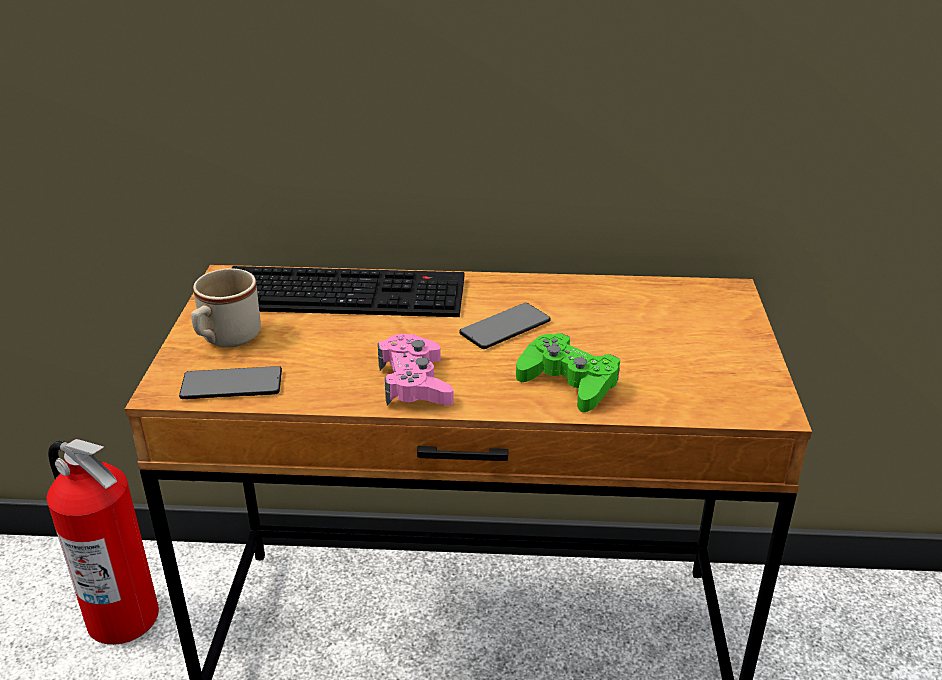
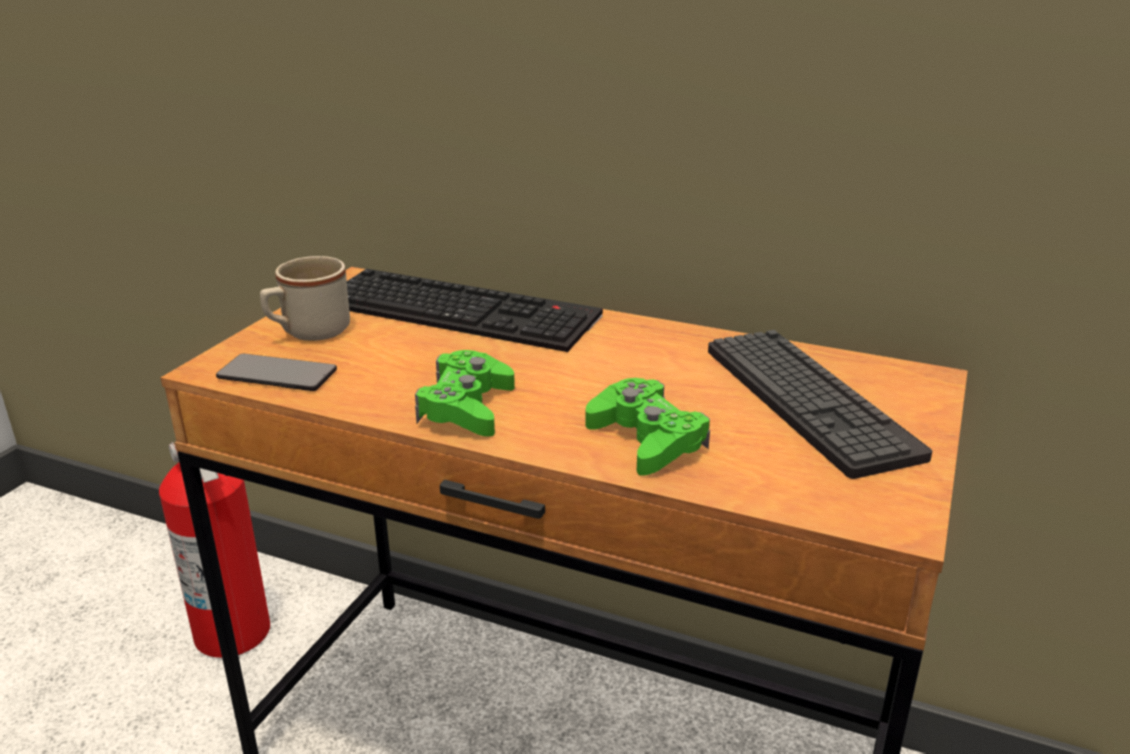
camera: 20 degrees right, 5 degrees down
(414, 383) = (466, 407): pink game controller -> green game controller
(505, 327) = (612, 371): phone -> none
(661, 325) = (807, 400): none -> keyboard

